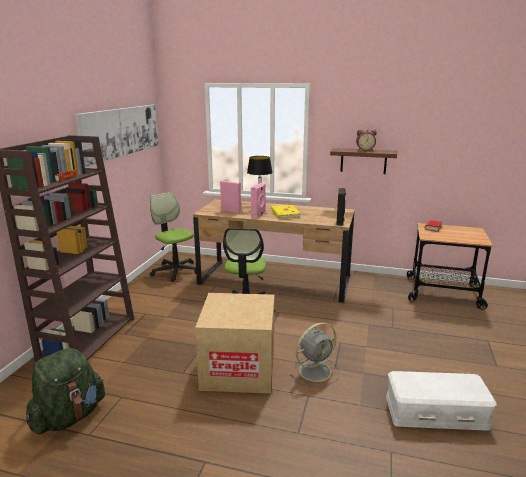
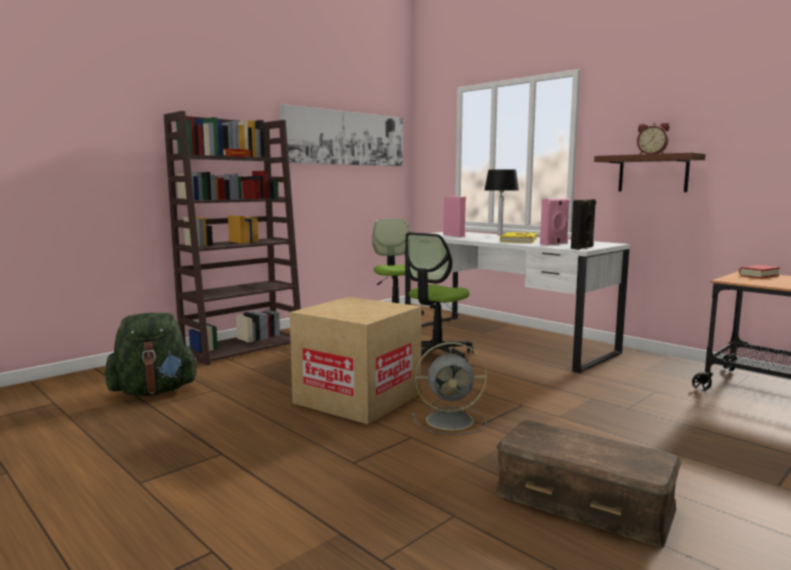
camera: 30 degrees right, 10 degrees down
(259, 215) = (481, 239): pink speaker -> pink speaker (554, 244)
(274, 280) = (505, 340): brown desk -> white desk
(435, 411) = (584, 500): white storage box -> brown storage box

